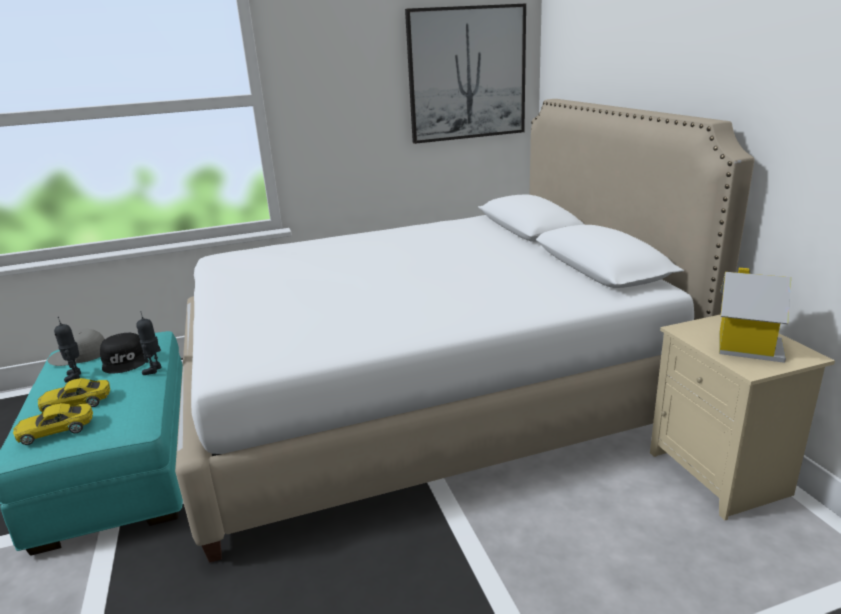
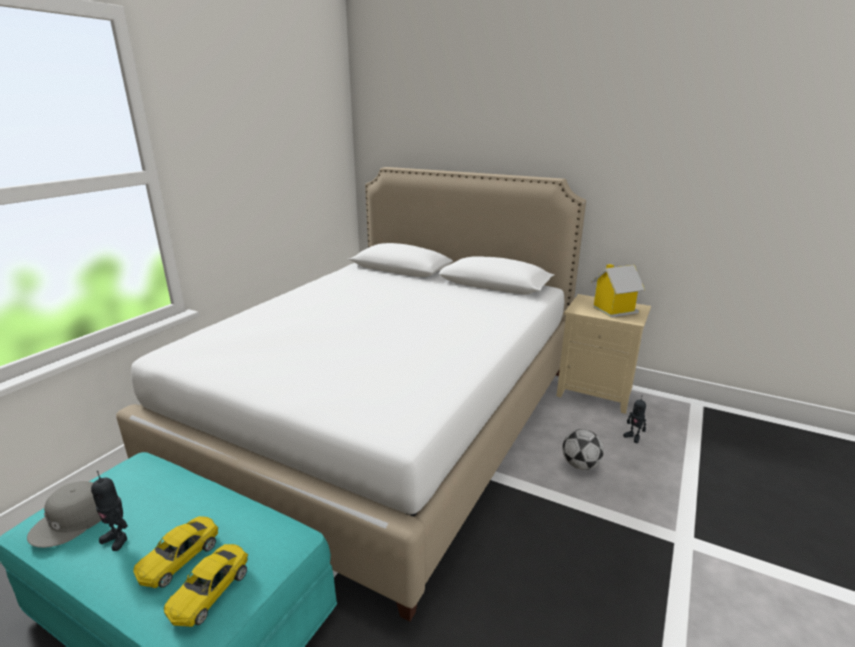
camera: 45 degrees left, 0 degrees up
(126, 360) = (155, 495): black cap -> none
(155, 370) = (212, 488): toy robot -> toy robot (633, 437)
(467, 74) = (313, 147): picture -> none
(555, 541) = (580, 465): none -> football

